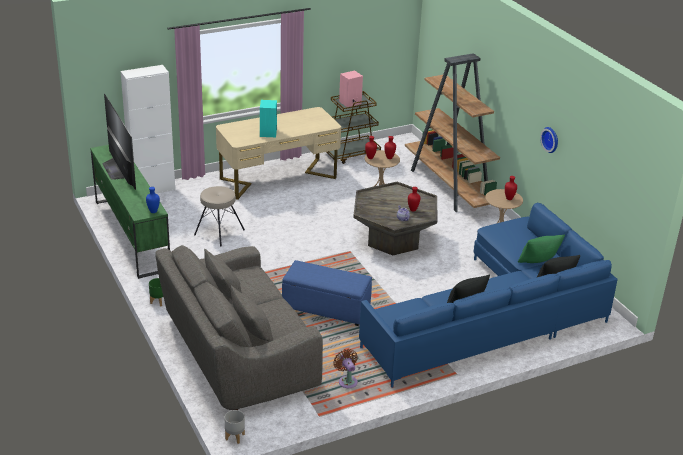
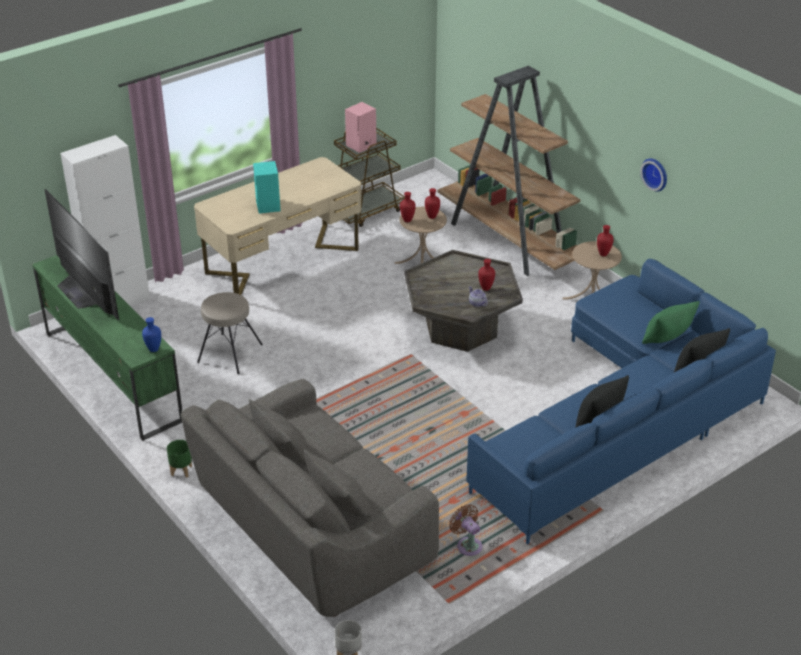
camera: 10 degrees left, 5 degrees up
(325, 308) = (406, 443): blue ottoman -> none

